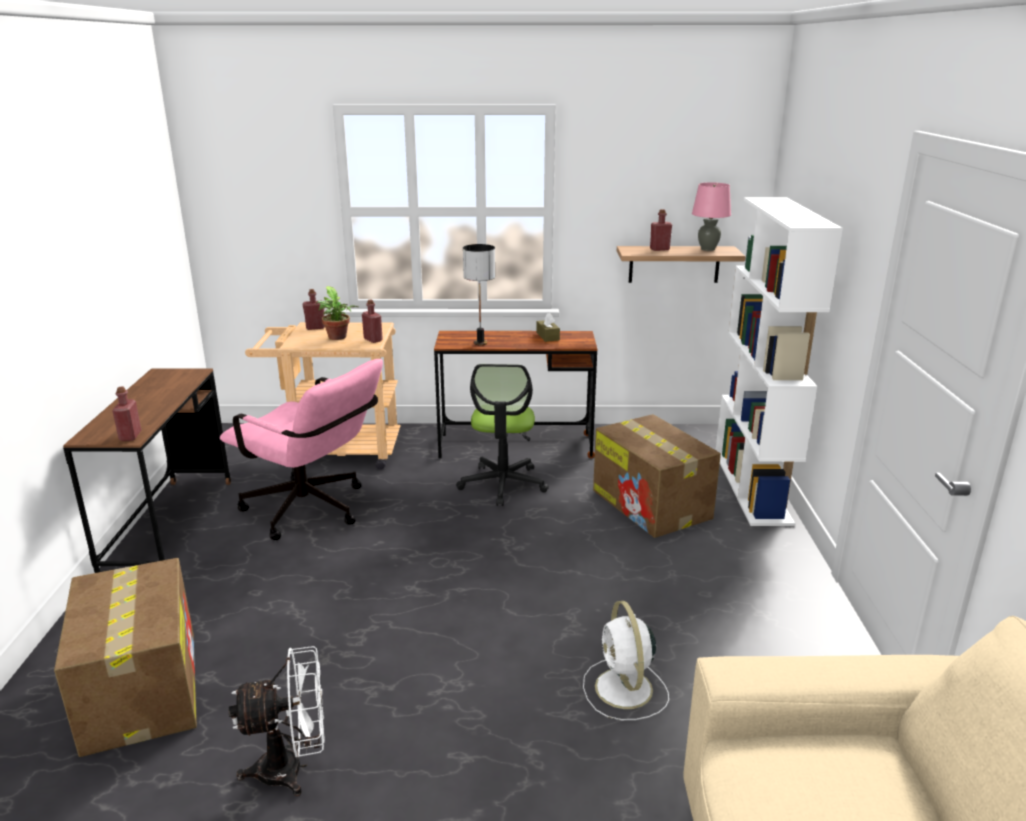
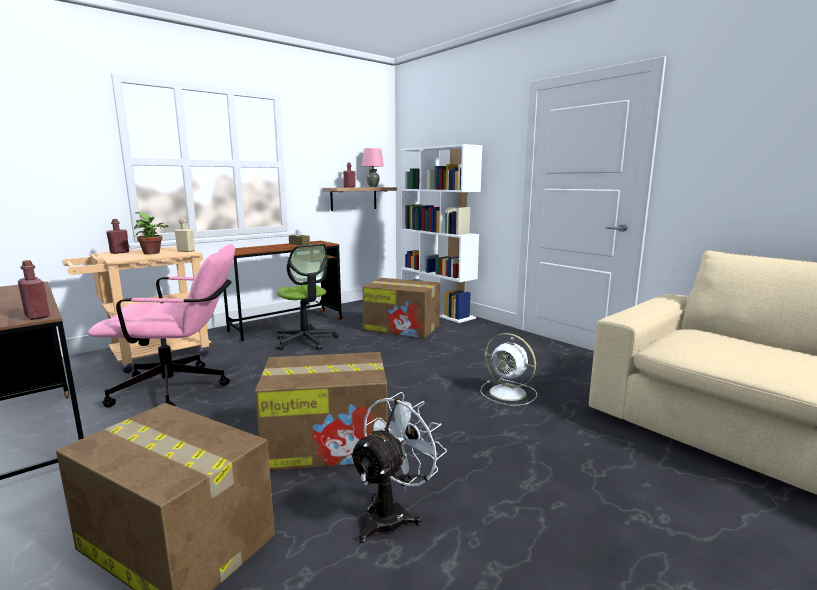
camera: 40 degrees left, 10 degrees down
(345, 652) = (329, 443): none -> cardboard box
(373, 340) = (186, 251): red bottle -> beige bottle
(480, 343) = (261, 249): table lamp -> none

